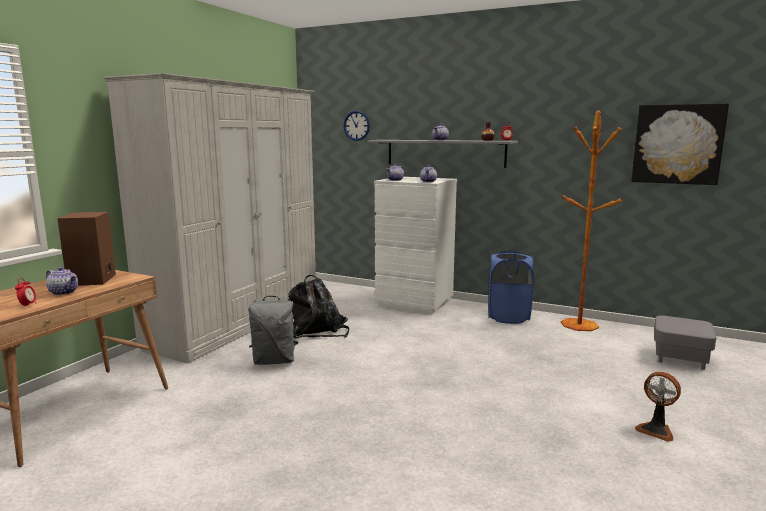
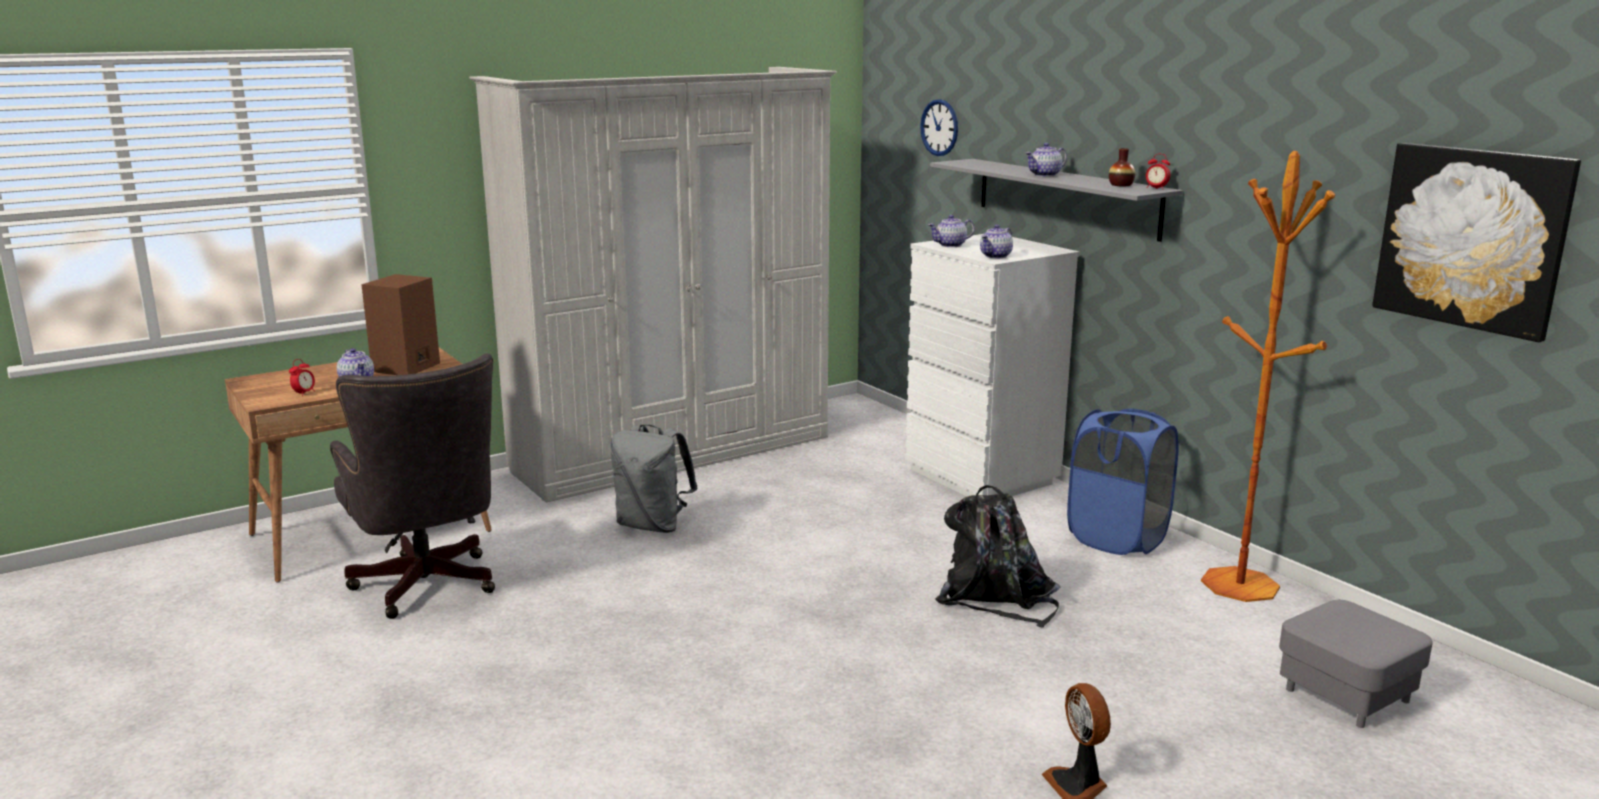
camera: 30 degrees right, 5 degrees up
(160, 435) = (428, 587): none -> grey office chair
(318, 331) = (765, 493): black backpack -> black backpack (996, 598)

